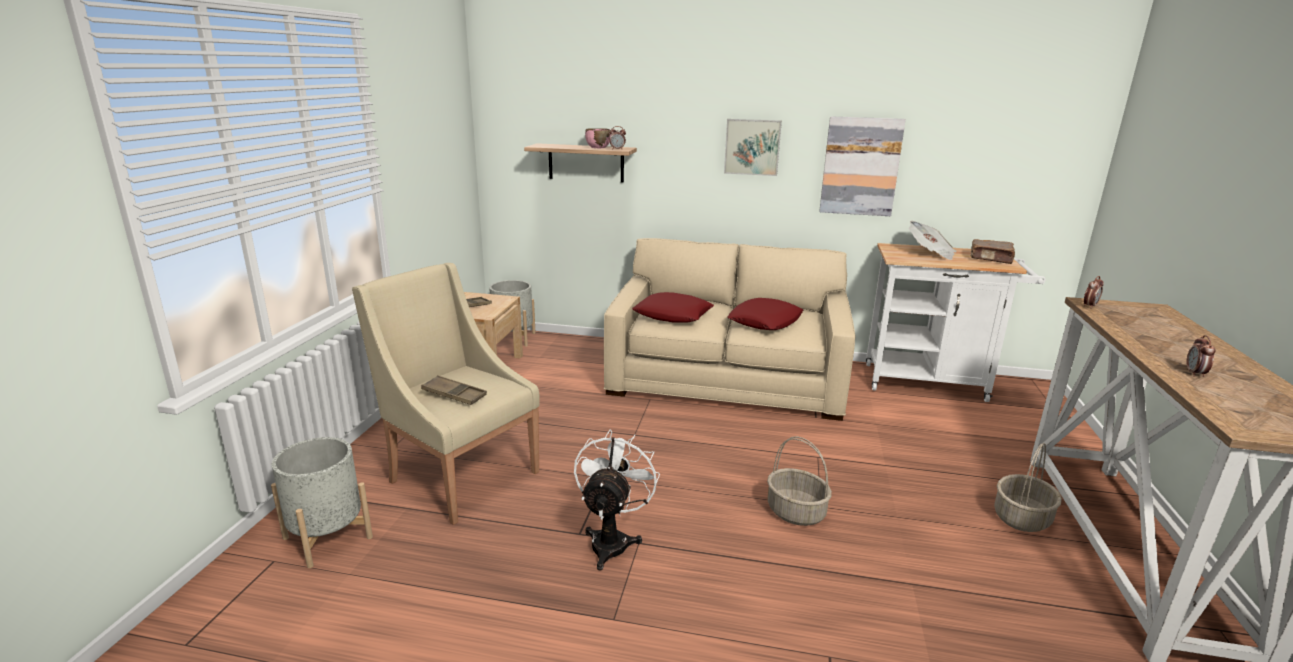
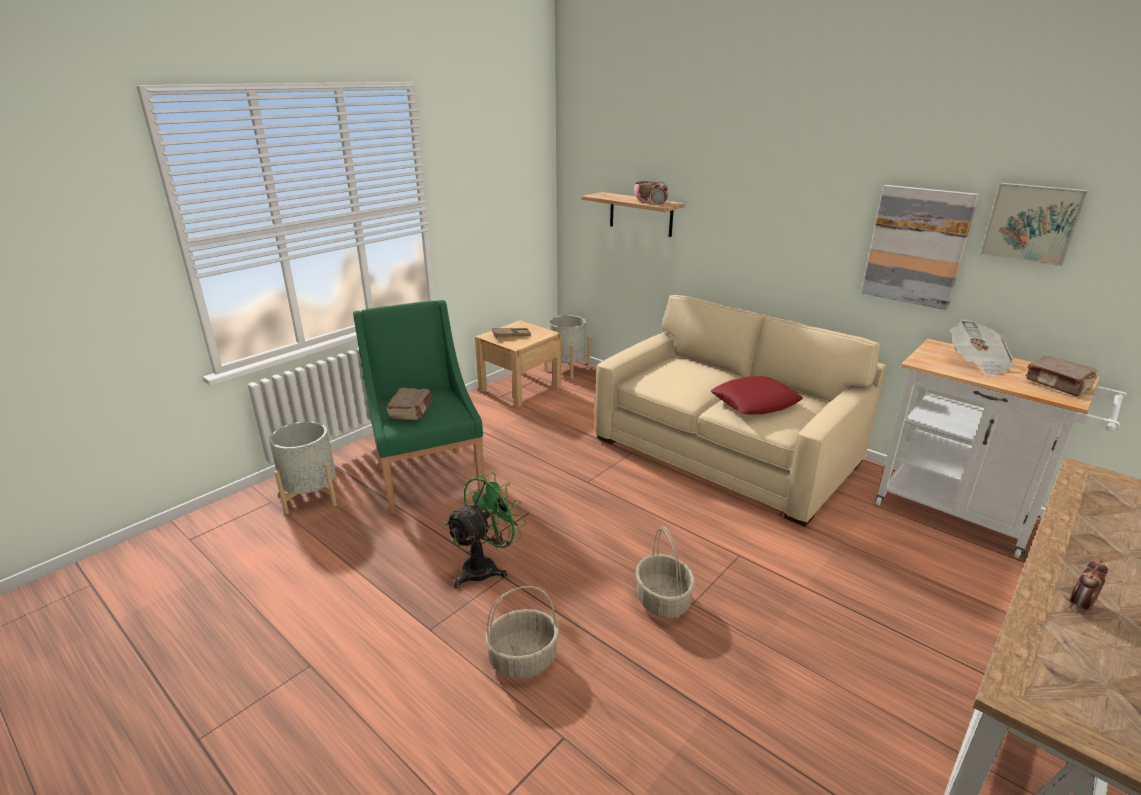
camera: 30 degrees right, 5 degrees up
(454, 394) = (411, 411): brown tray -> brown book
(460, 476) = (427, 477): beige armchair -> green armchair
(612, 540) = (486, 567): white fan -> green fan
(673, 315) = (669, 377): red pillow -> none
(752, 147) = (796, 212): picture -> picture (1031, 223)
(1022, 519) = (911, 701): basket -> basket (523, 659)
(1089, 306) = (1078, 477): alarm clock -> none

